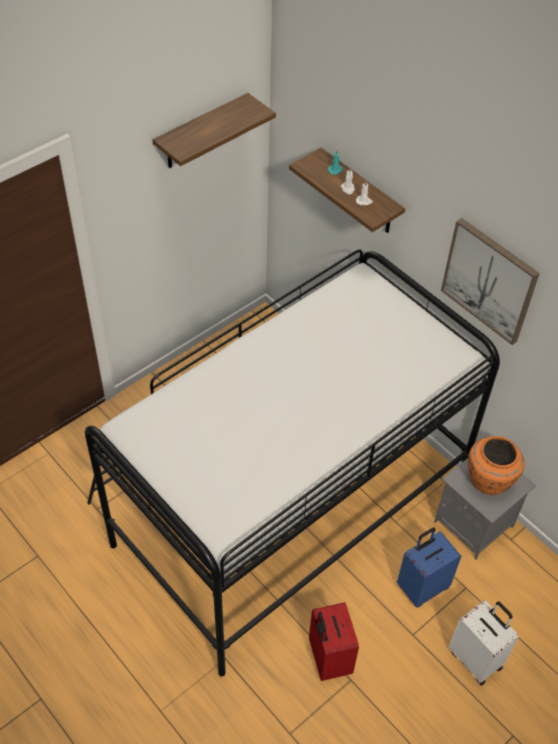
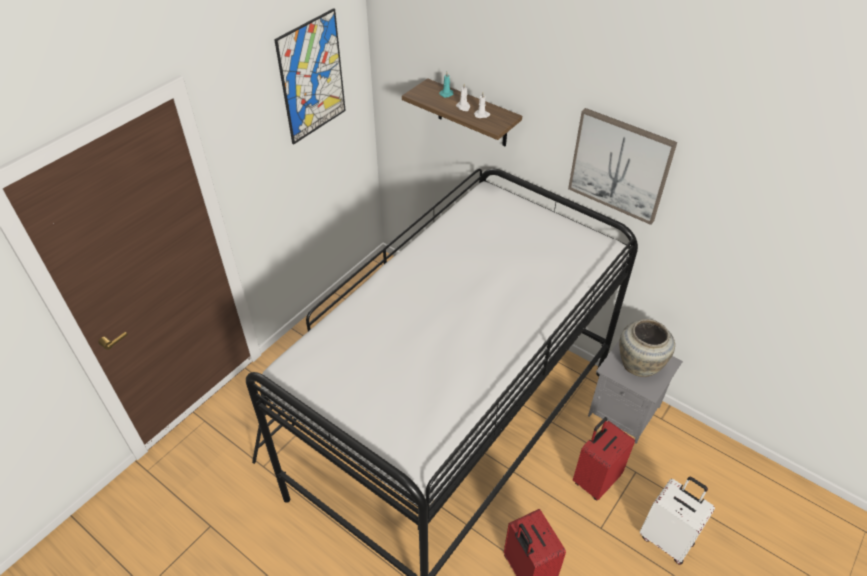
camera: 10 degrees left, 5 degrees down
(202, 132) = (312, 77): shelf -> picture
(422, 587) = (595, 479): blue suitcase -> red suitcase
(489, 480) = (640, 364): orange vase -> beige vase

